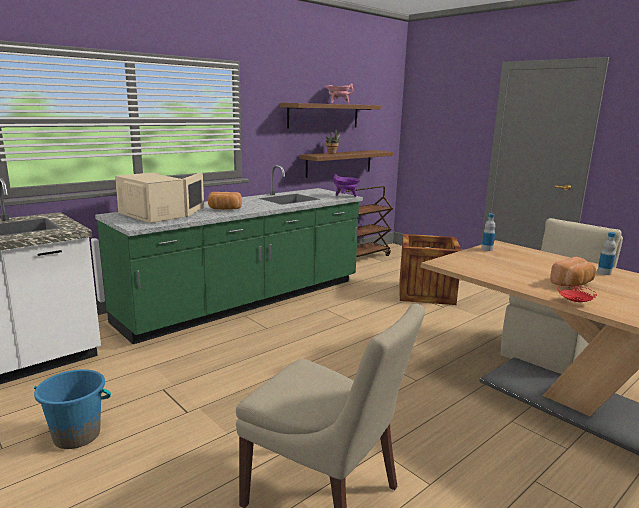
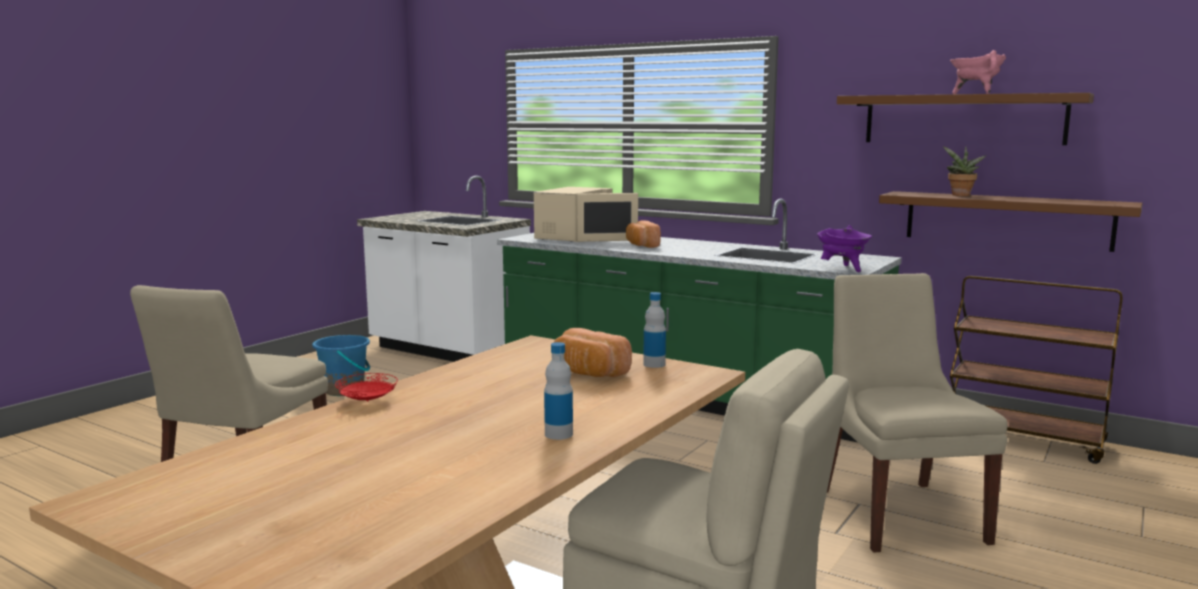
camera: 75 degrees right, 5 degrees down
(426, 293) = (898, 513): crate -> beige chair
(573, 284) = (466, 406): bread -> bread (587, 373)

